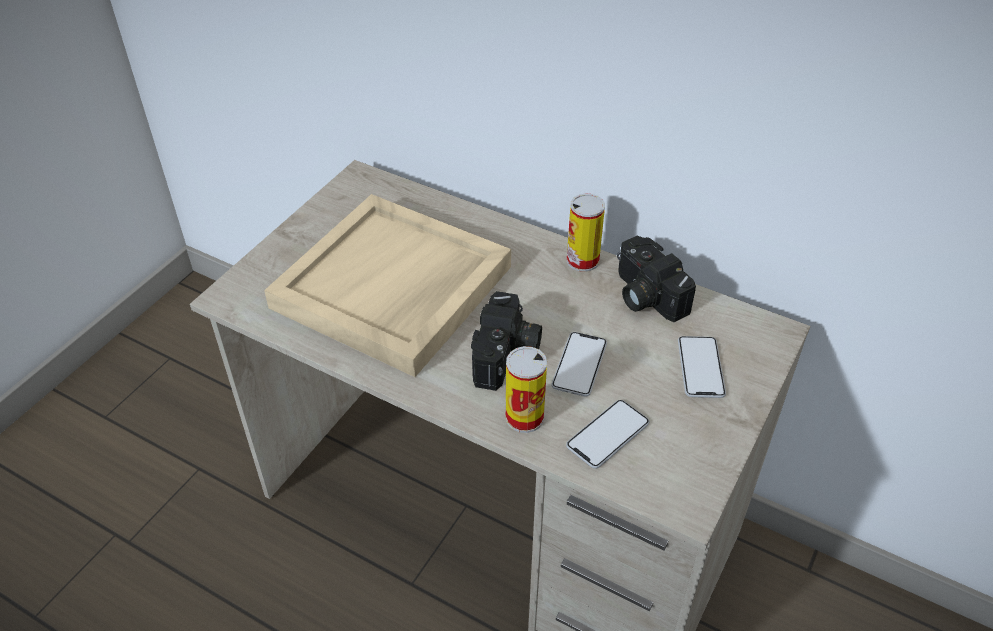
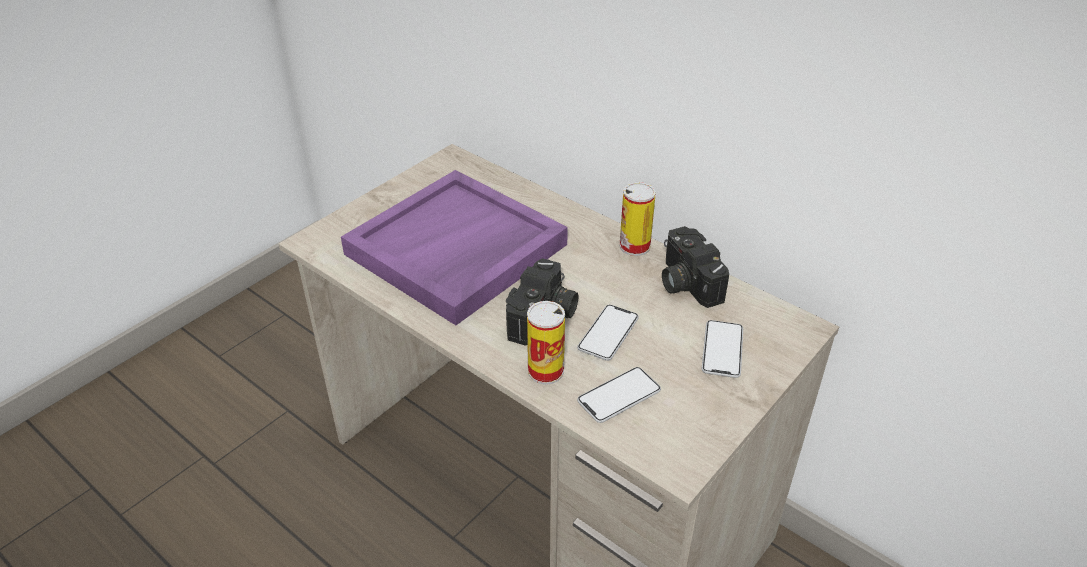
camera: 10 degrees right, 5 degrees down
(392, 289) = (456, 251): beige tray -> purple tray

